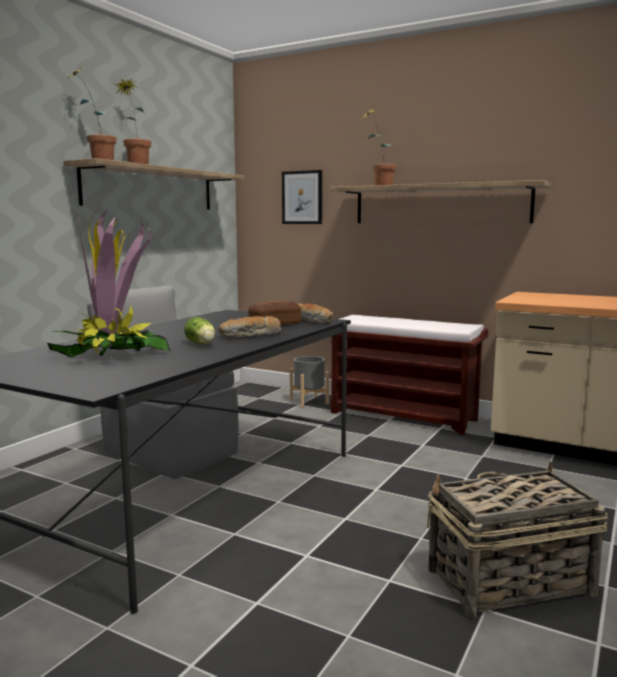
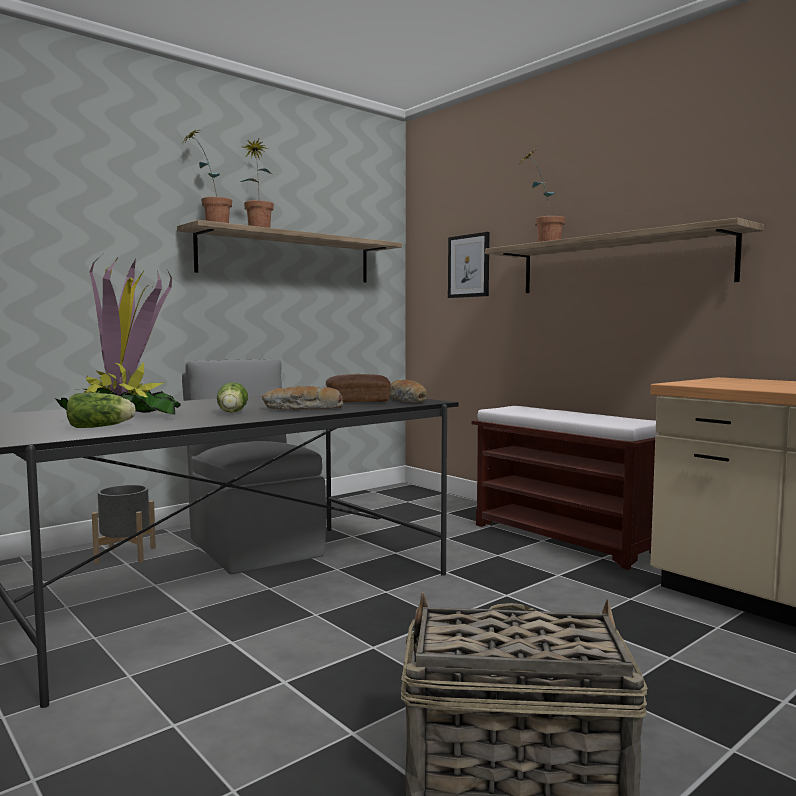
camera: 20 degrees right, 5 degrees down
(130, 368) = (102, 427): none -> lettuce
(309, 401) = (461, 510): grey planter -> grey planter (126, 555)

